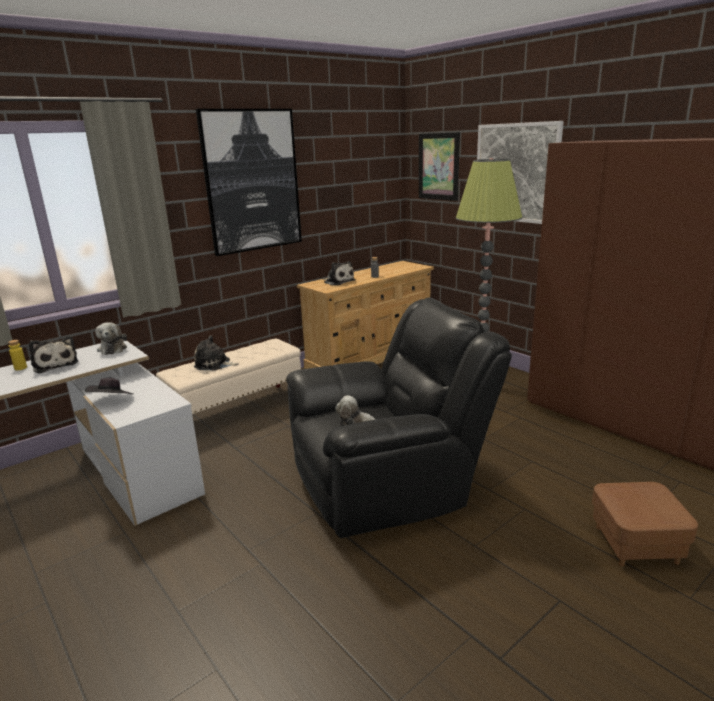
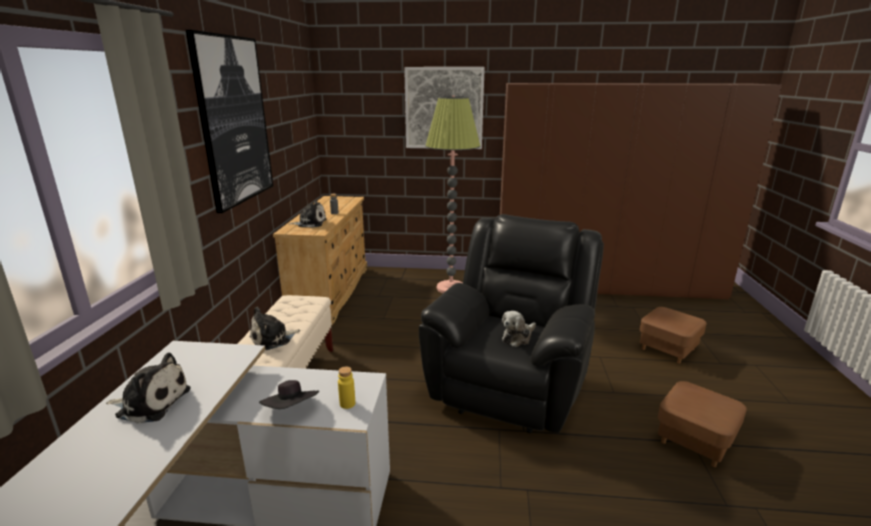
camera: 45 degrees left, 0 degrees up
(20, 368) = (98, 429): yellow bottle -> yellow bottle (347, 404)
(113, 348) = (193, 355): plush toy -> none
(438, 166) = (359, 103): picture -> none
(476, 636) = (694, 441): none -> brown ottoman

